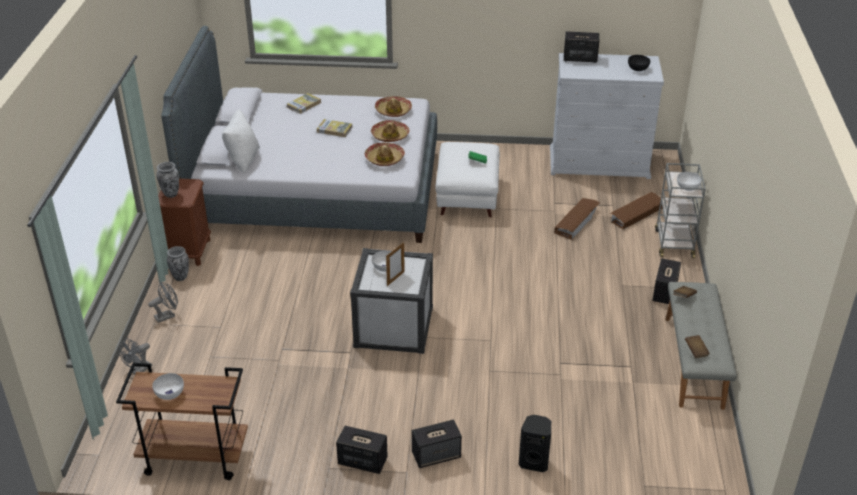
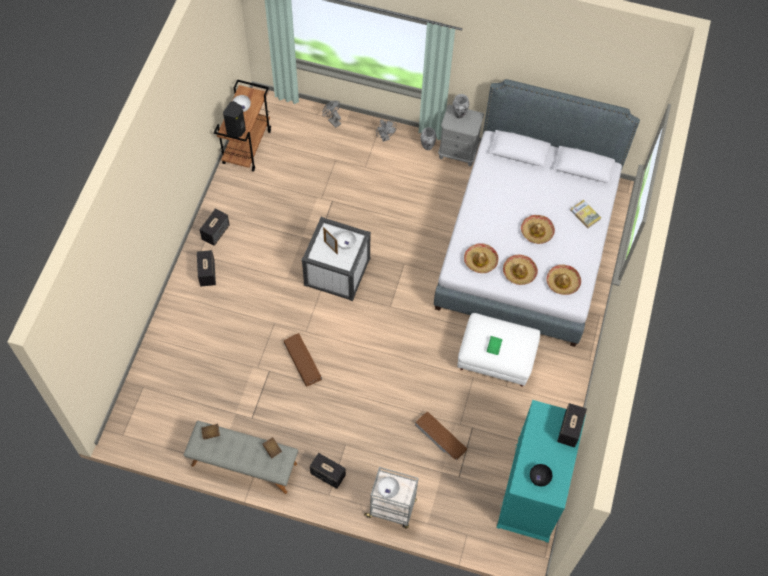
camera: 100 degrees right, 25 degrees up
(189, 251) = (458, 152): brown nightstand -> grey nightstand
(243, 160) = (501, 163): white pillow -> none
(334, 129) = (537, 232): book -> hat
(534, 462) = (183, 328): black speaker -> black speaker (236, 130)
(599, 162) = (533, 489): white dresser -> turquoise dresser
(636, 214) = (441, 492): brown storage box -> brown storage box (302, 361)

